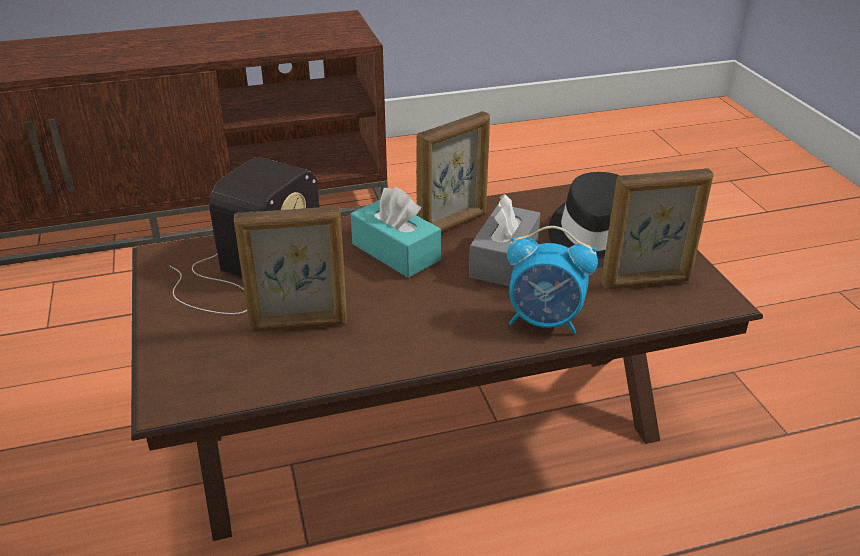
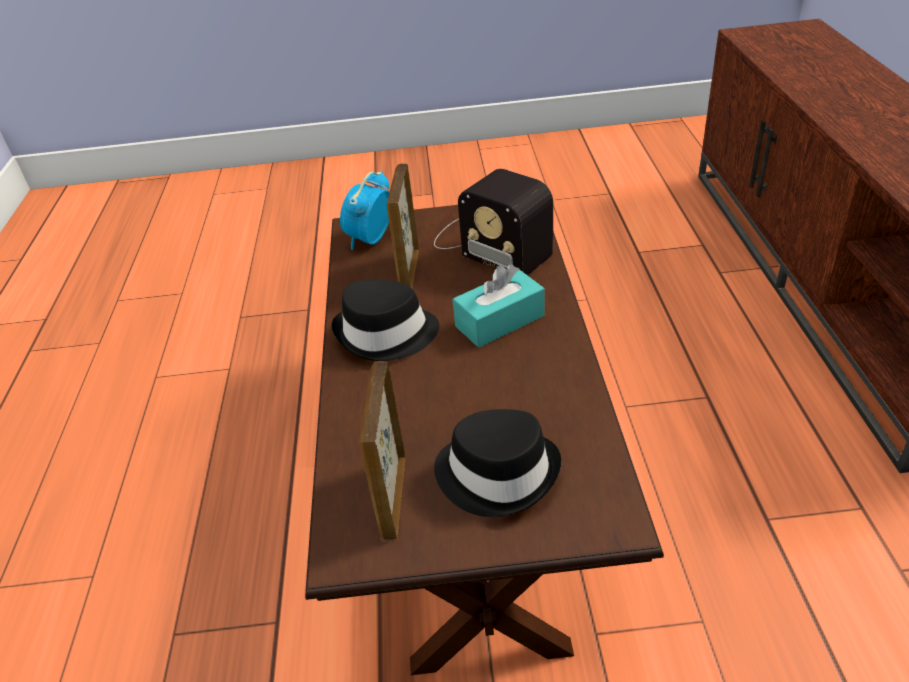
camera: 105 degrees right, 5 degrees up
(429, 322) = (386, 334): none -> black hat
(453, 225) = (543, 362): picture frame -> none
(504, 260) = (468, 391): grey tissue box -> none
(545, 321) = (360, 404): alarm clock -> alarm clock (370, 240)

